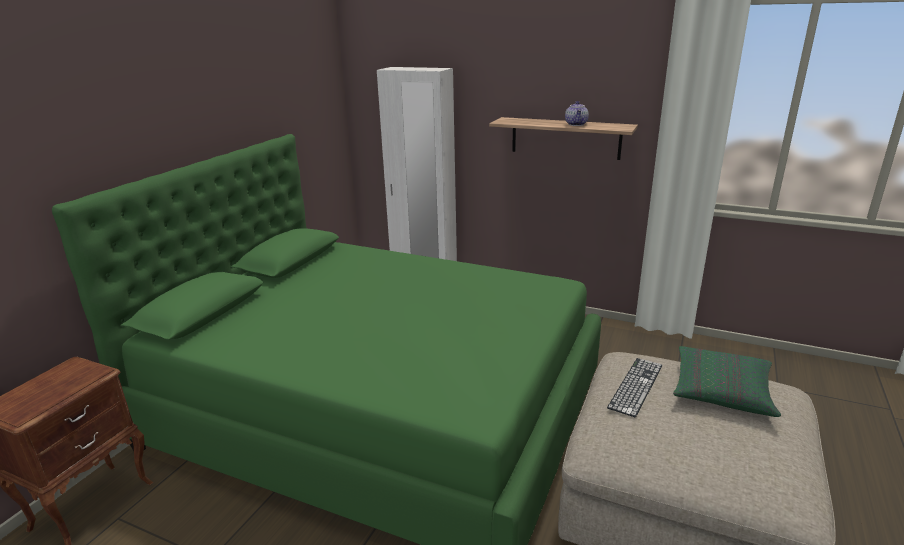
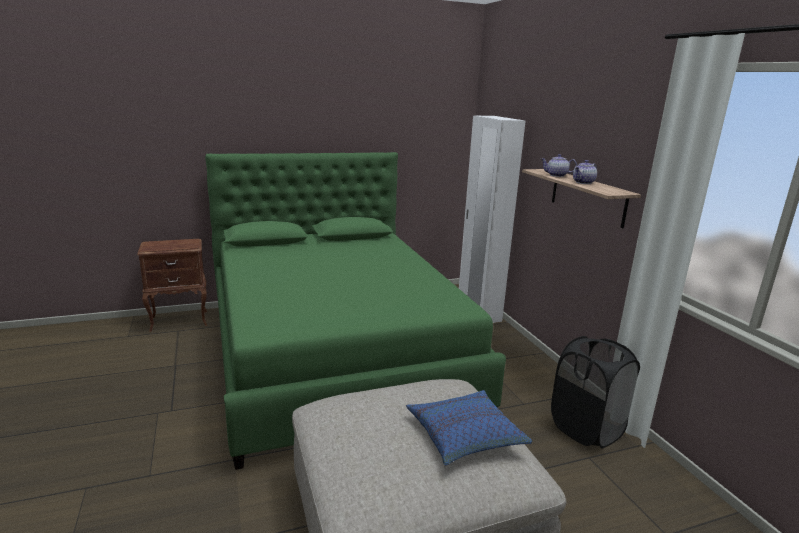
camera: 45 degrees right, 5 degrees down
(535, 122) = (556, 175): none -> teapot
(636, 386) = (411, 395): keyboard -> none
(645, 347) = (587, 429): none -> black laundry basket
(721, 390) = (465, 436): green pillow -> blue pillow

